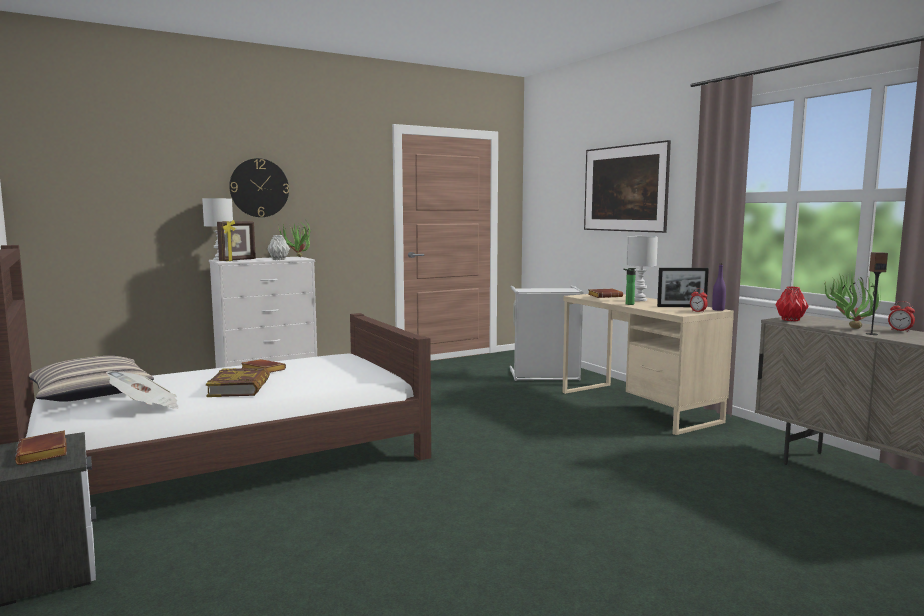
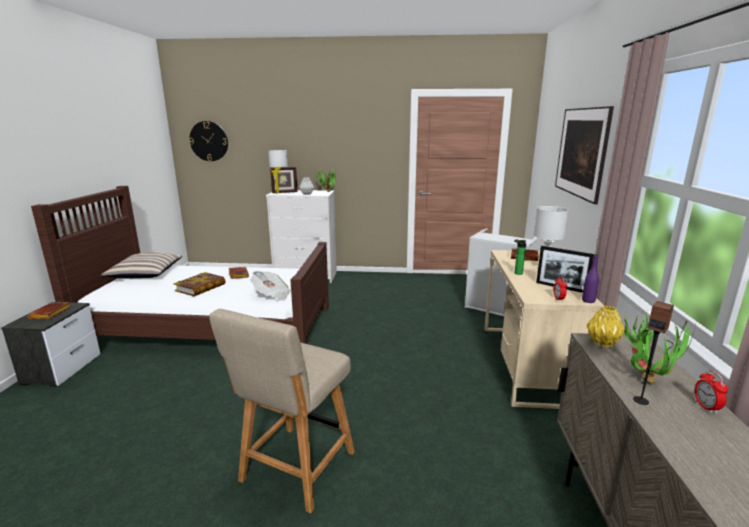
camera: 35 degrees right, 10 degrees up
(146, 407) = (140, 291): newspaper -> newspaper (272, 295)
(259, 188) = (309, 142): wall clock -> wall clock (209, 141)
(587, 529) = (295, 470): none -> beige chair
(791, 320) = (603, 343): red vase -> yellow vase

